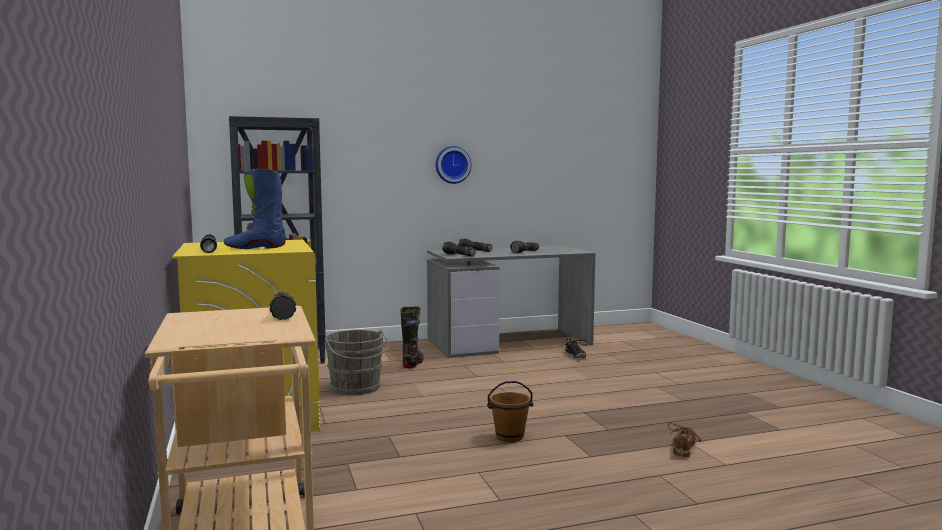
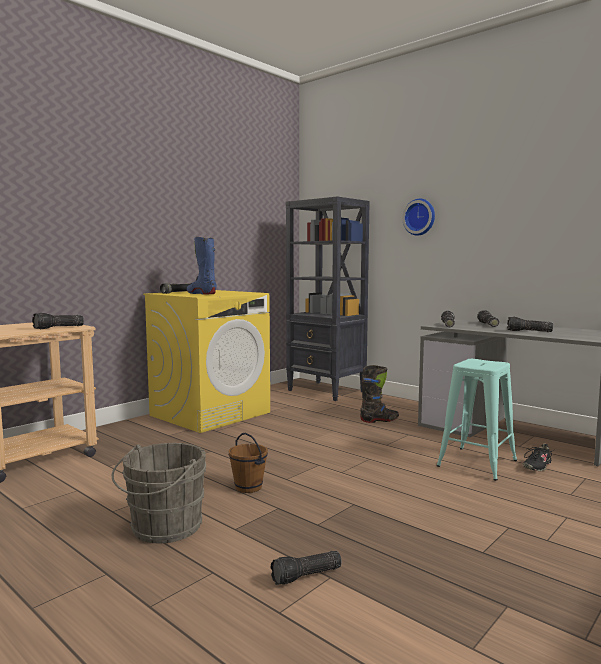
camera: 60 degrees right, 0 degrees up
(356, 388) = (294, 421): grey bucket -> grey bucket (163, 528)
(452, 164) = (491, 232): wall clock -> wall clock (420, 217)
(551, 365) = (477, 463): none -> turquoise stool
(684, 448) = (306, 576): brown shoe -> flashlight

